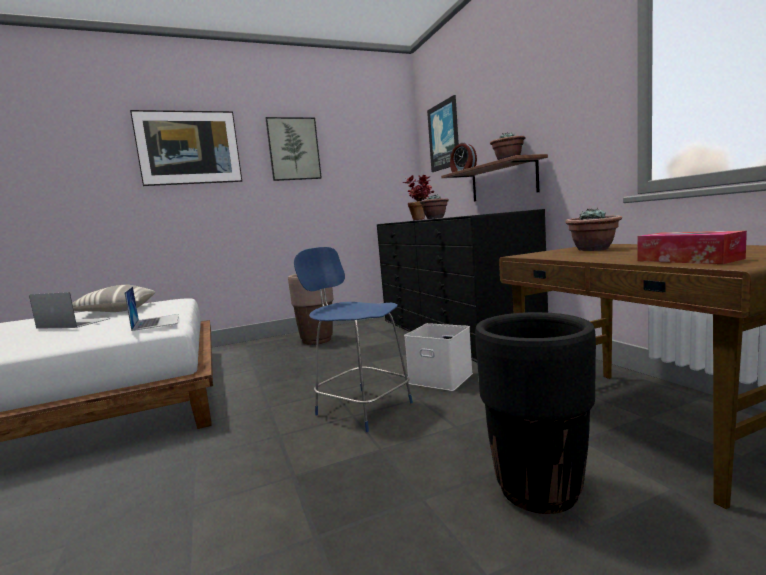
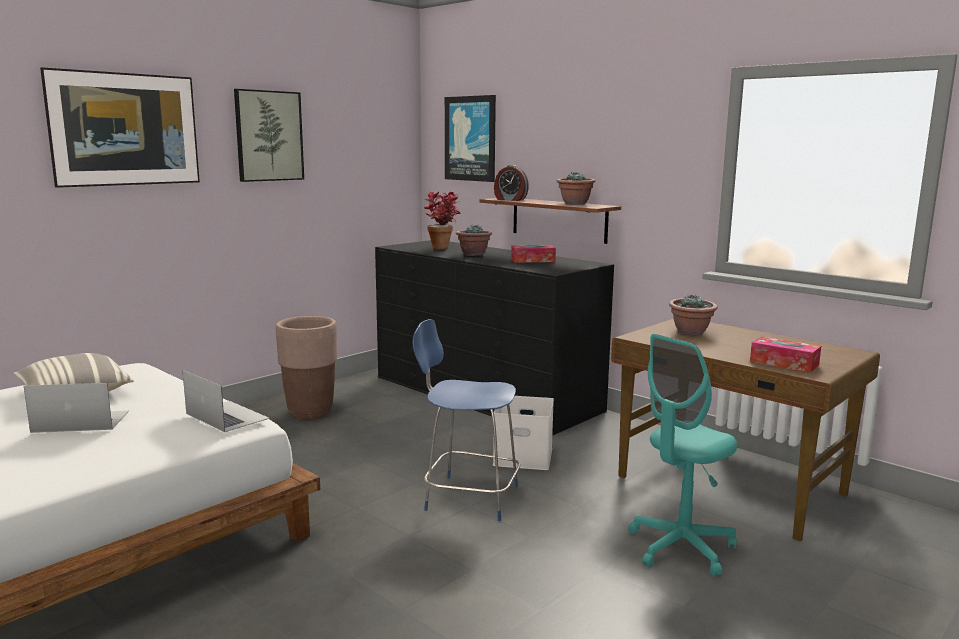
camera: 25 degrees left, 5 degrees up
(474, 214) = (533, 260): none -> tissue box
(538, 490) = (681, 548): black planter -> turquoise office chair

